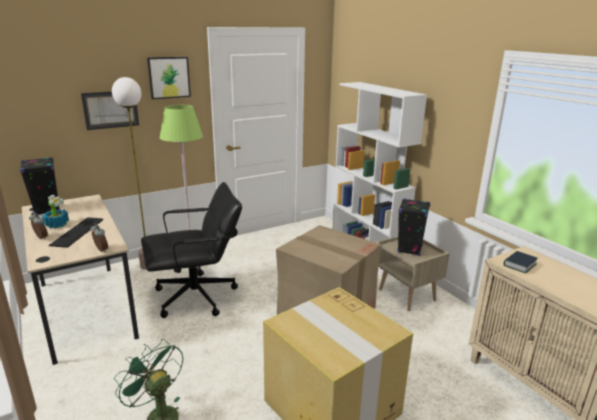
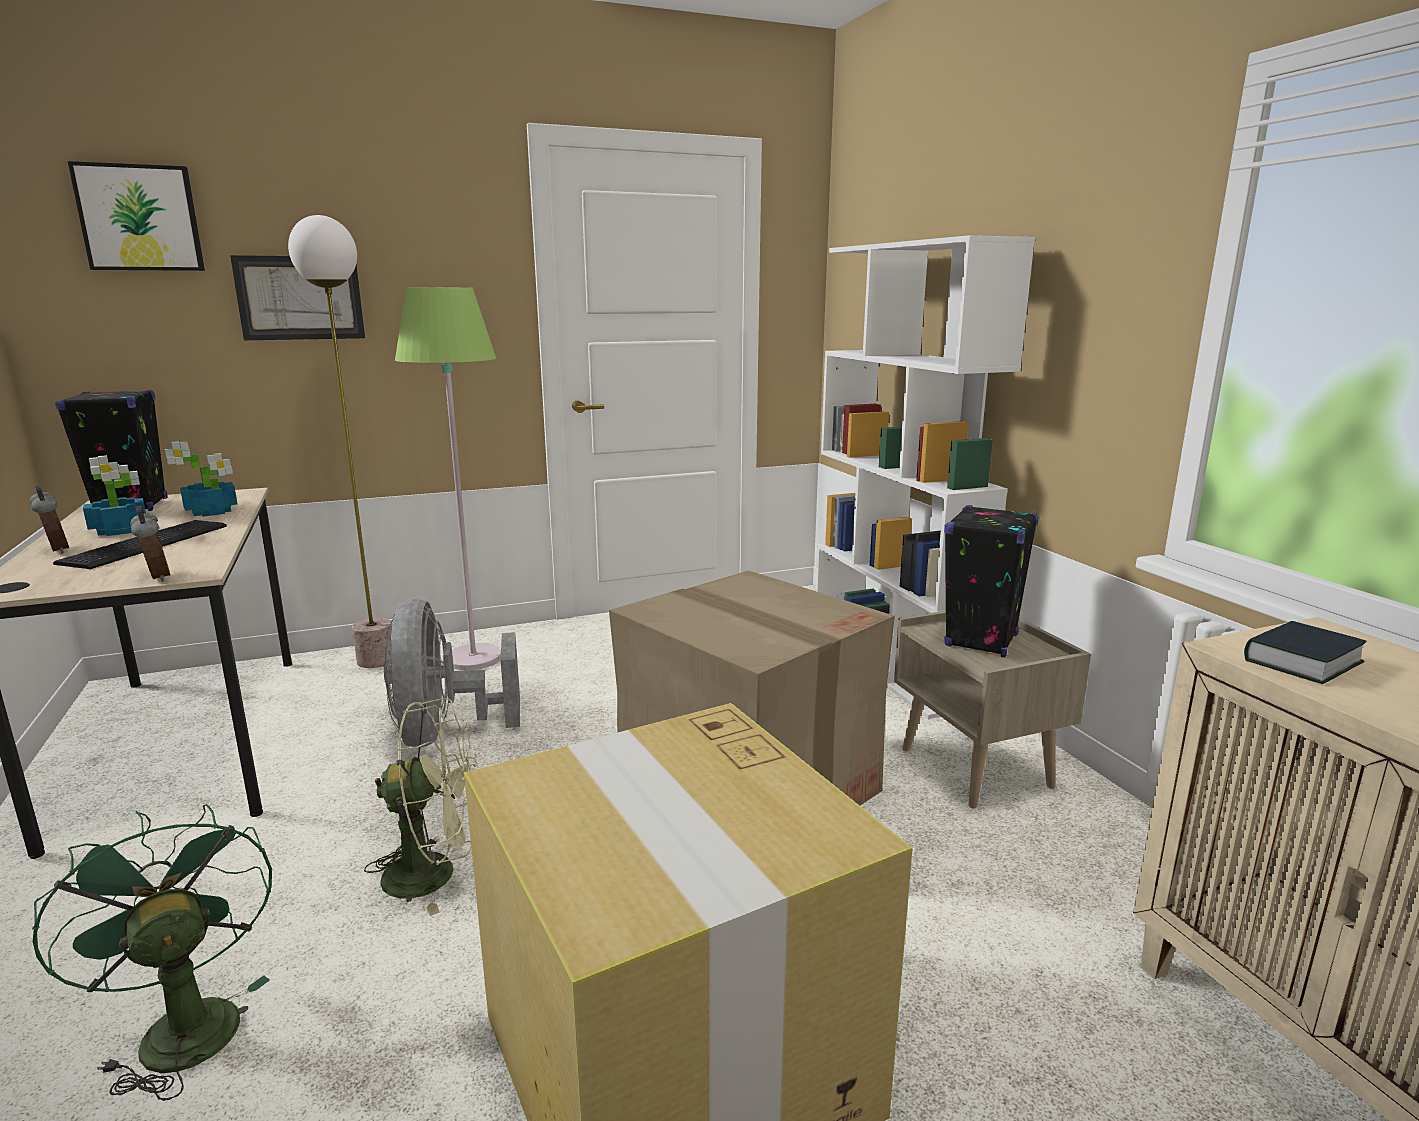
camera: 10 degrees right, 5 degrees down
(88, 211) = (212, 511): none -> potted plant
(168, 77) = (435, 233): picture -> picture (140, 218)
(196, 297) = (445, 733): black office chair -> grey fan
(221, 354) = (436, 873): none -> green fan

